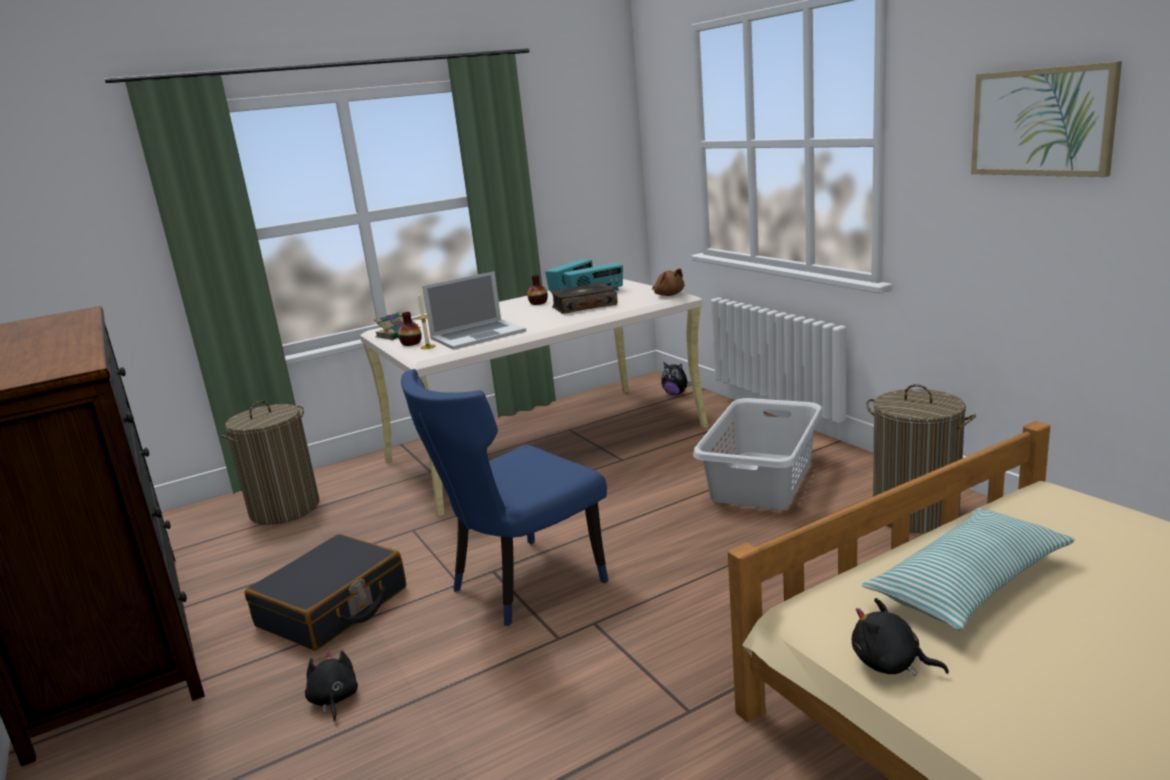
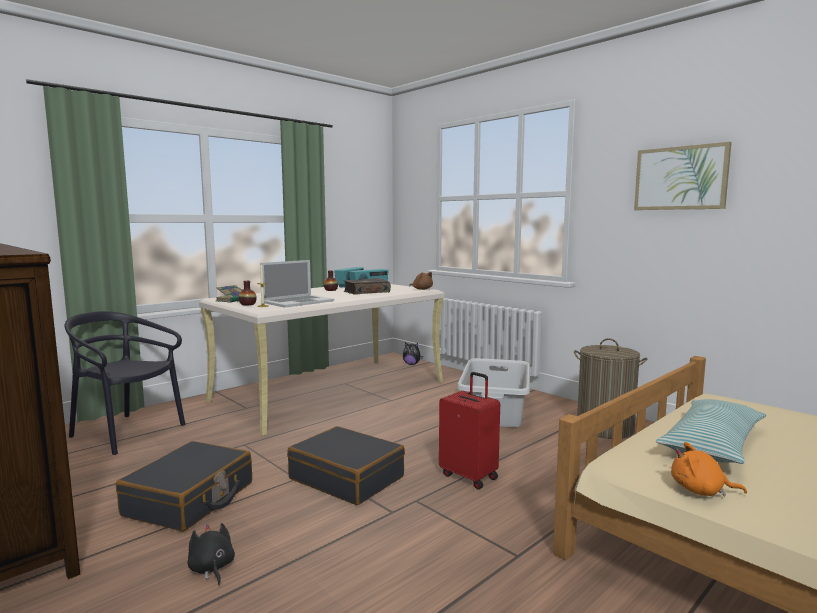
camera: 15 degrees left, 10 degrees down
(285, 509) = (126, 432): laundry basket -> black chair
(521, 585) = (347, 478): blue chair -> black suitcase
(679, 588) = (469, 476): none -> red suitcase
(890, 664) = (700, 491): black plush toy -> orange plush toy

